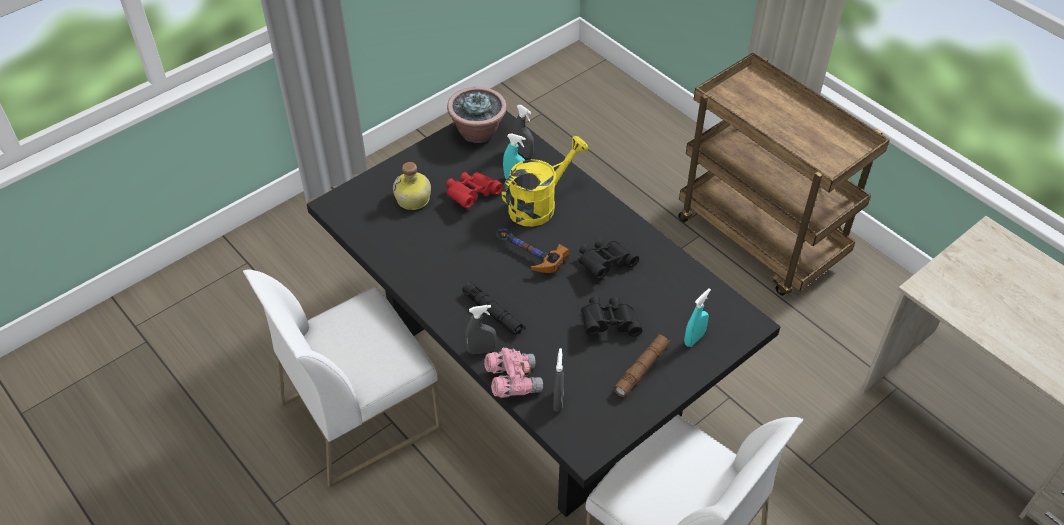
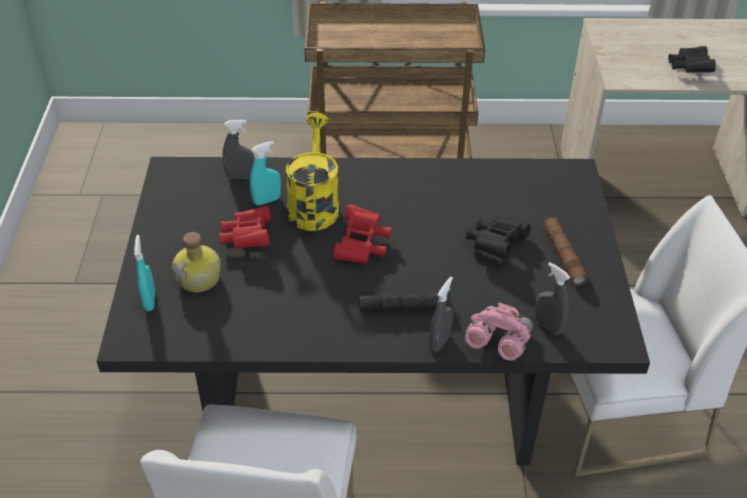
camera: 50 degrees left, 5 degrees down
(478, 132) = (176, 188): potted plant -> none
(527, 255) = (362, 246): hammer -> red binoculars
(604, 264) = (428, 208): black binoculars -> black binoculars (689, 68)
(694, 339) = (561, 208): turquoise spray bottle -> turquoise spray bottle (149, 301)

